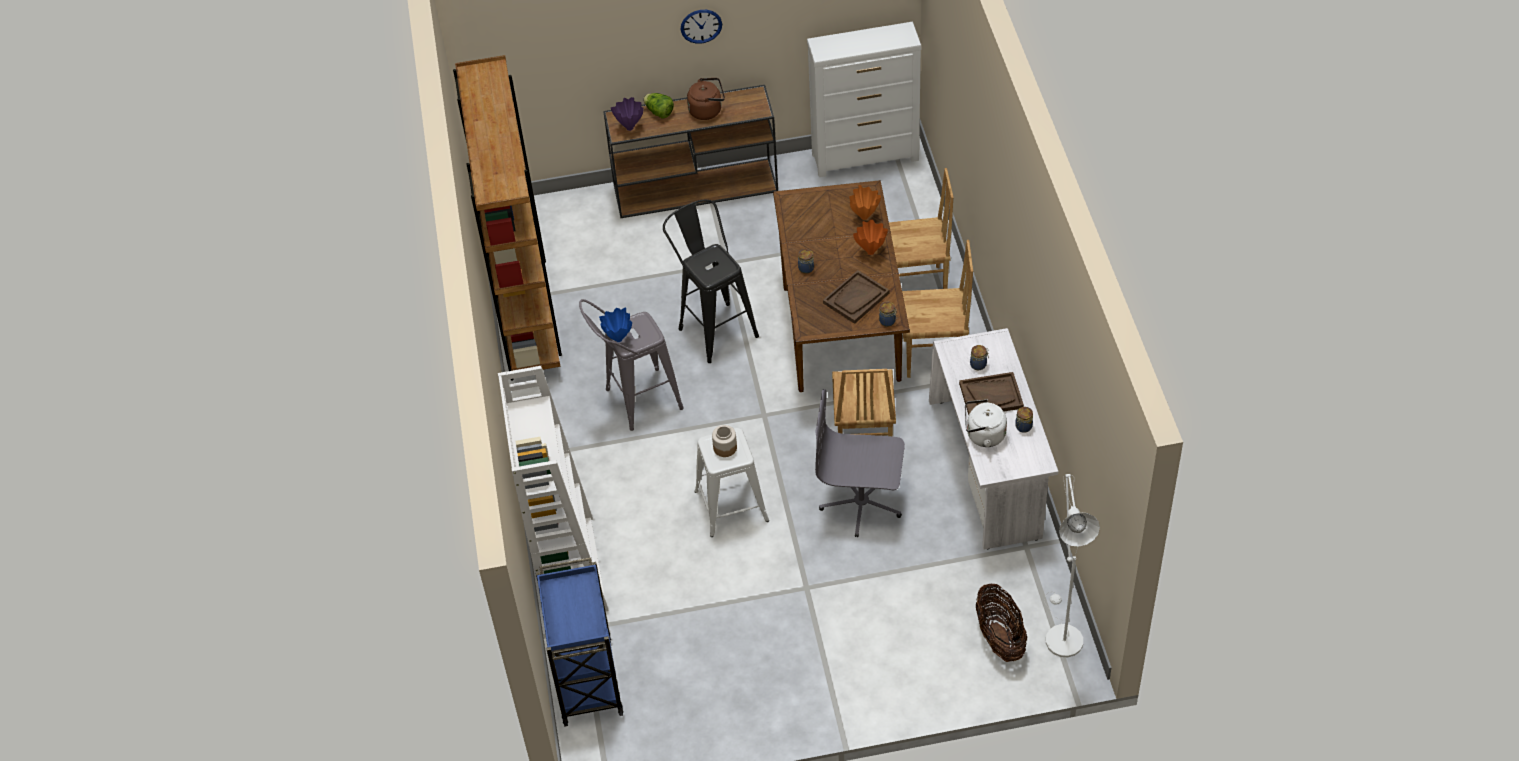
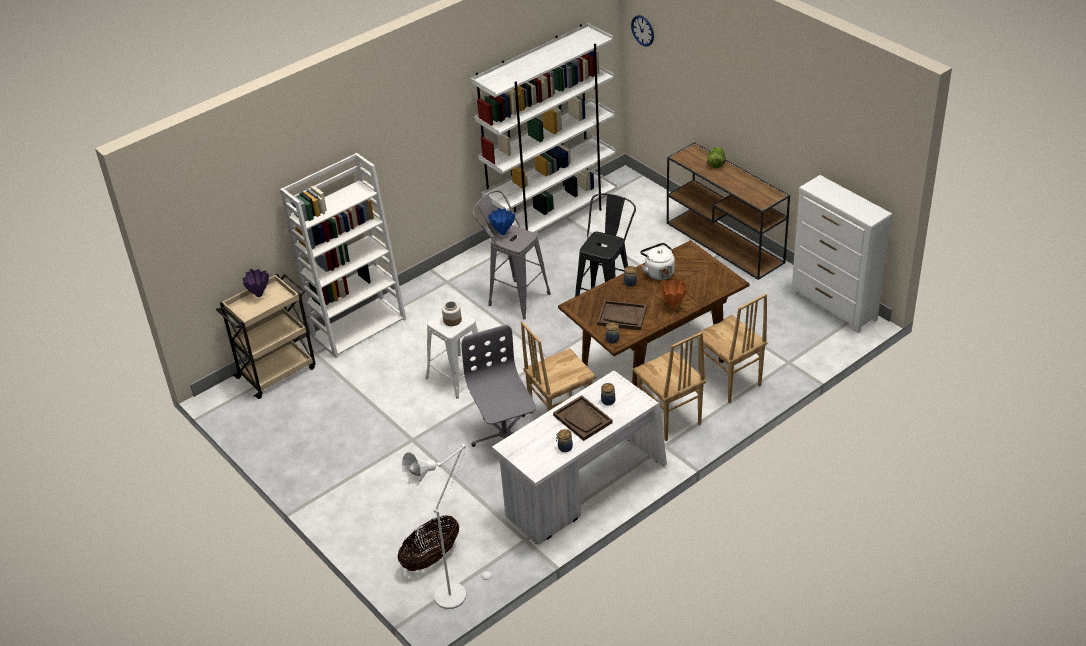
camera: 60 degrees right, 10 degrees down
(526, 311) = (552, 221): brown bookcase -> white bookcase
(587, 679) = (277, 372): blue cart -> beige cart
(630, 128) = (689, 158): purple vase -> purple vase (259, 295)
(701, 26) = (760, 116): wall clock -> wall clock (642, 30)
(707, 110) = (738, 182): brown kettle -> none
(864, 217) = (704, 290): orange vase -> none
(983, 435) = (540, 430): white kettle -> white kettle (658, 272)

